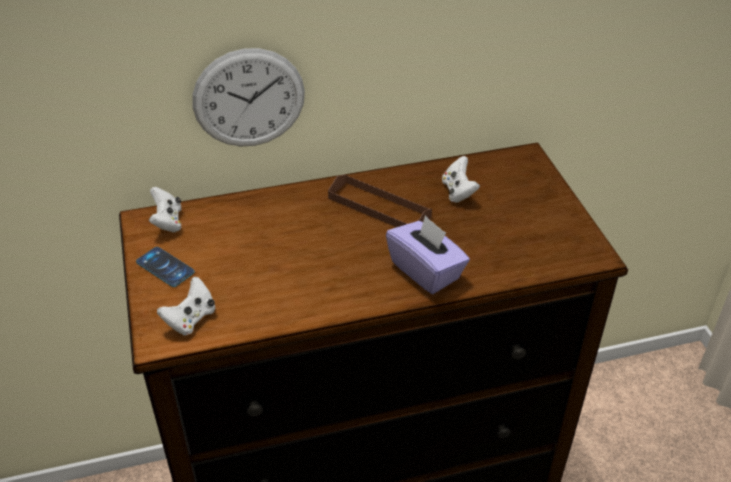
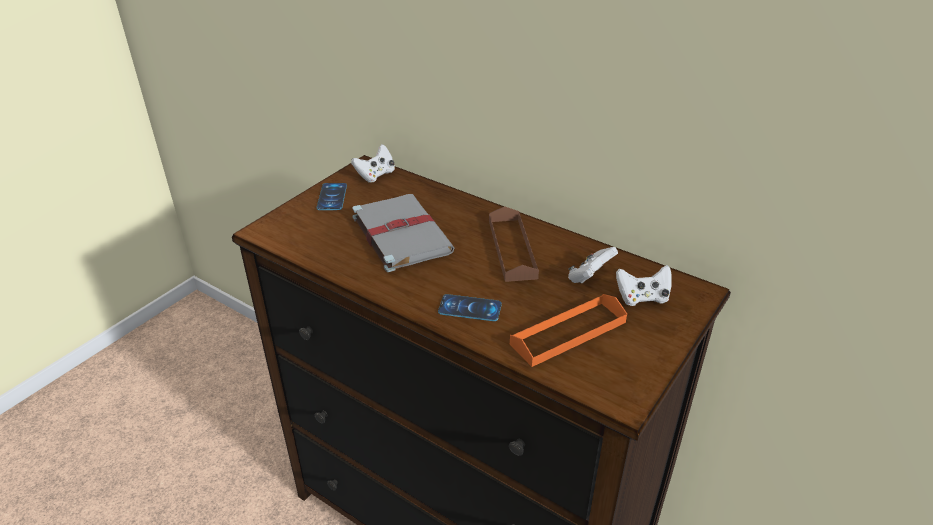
camera: 50 degrees right, 5 degrees down
(191, 319) = (295, 232): white game controller -> white game controller (642, 298)
(249, 98) = (465, 103): wall clock -> none
(281, 255) = (400, 233): none -> grey book
(426, 271) = (470, 308): purple tissue box -> phone
(507, 239) = (568, 333): none -> orange tray

